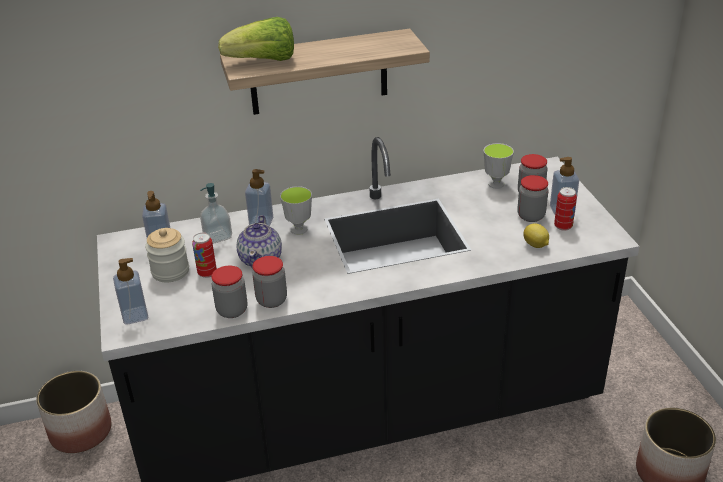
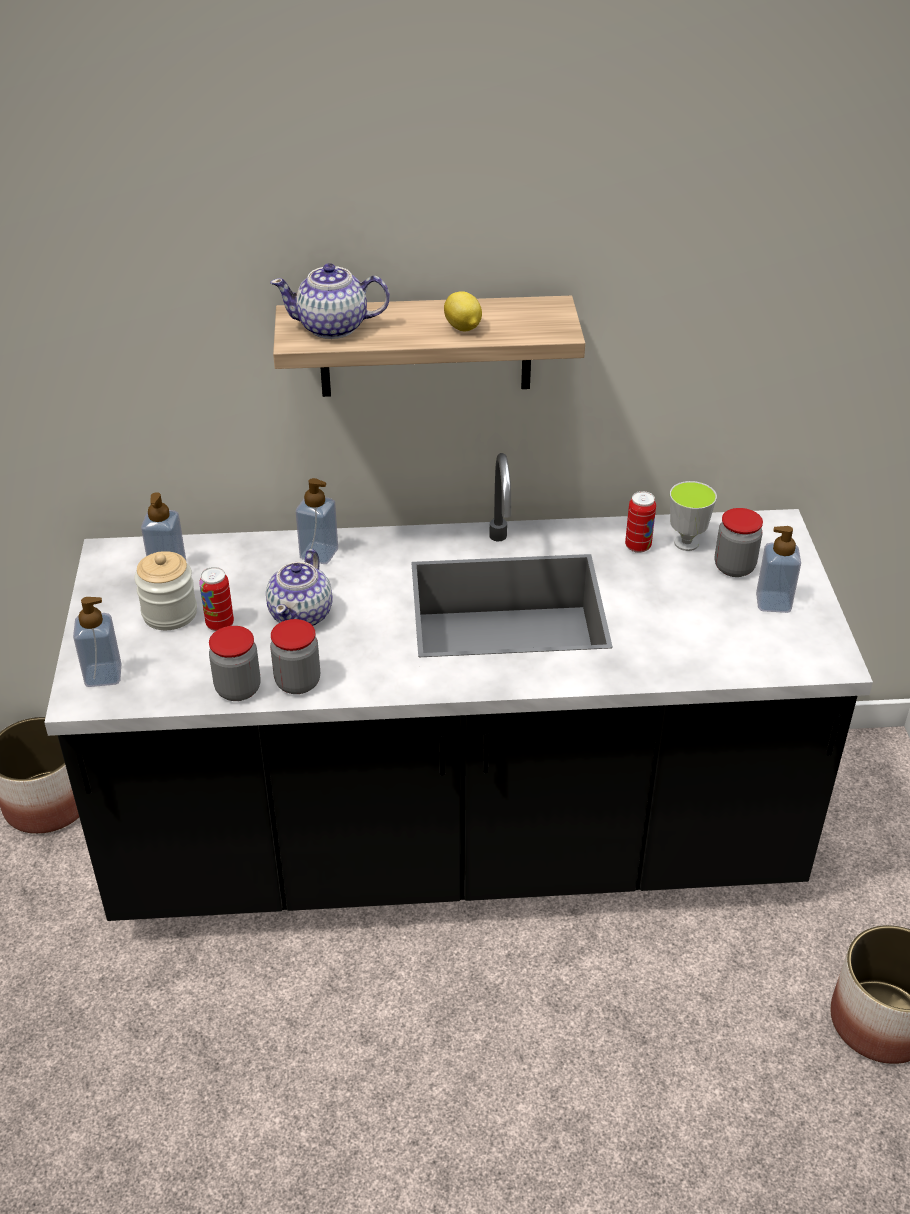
camera: 10 degrees right, 5 degrees up
(218, 236) = (251, 568): soap dispenser -> none
(263, 61) = (333, 327): lettuce -> teapot
(299, 229) = (369, 574): cup -> none
(531, 216) = (721, 605): jar -> none
(535, 245) = (712, 655): lemon -> lemon (463, 328)
(563, 226) = (765, 630): can -> can (638, 546)

